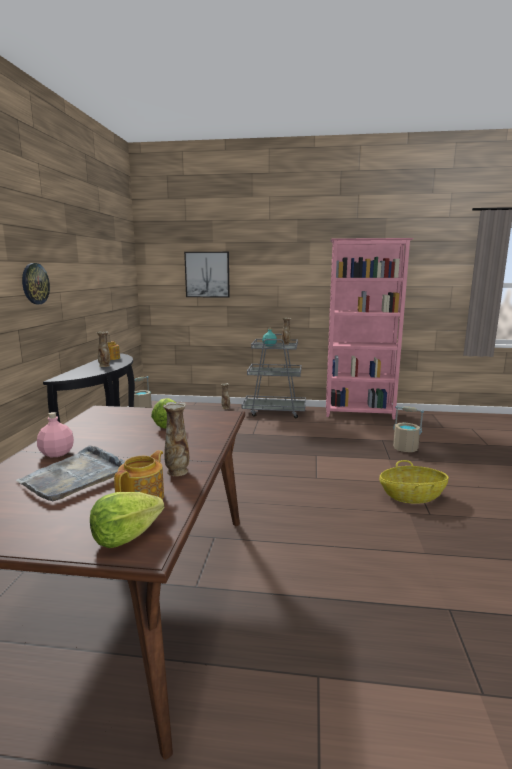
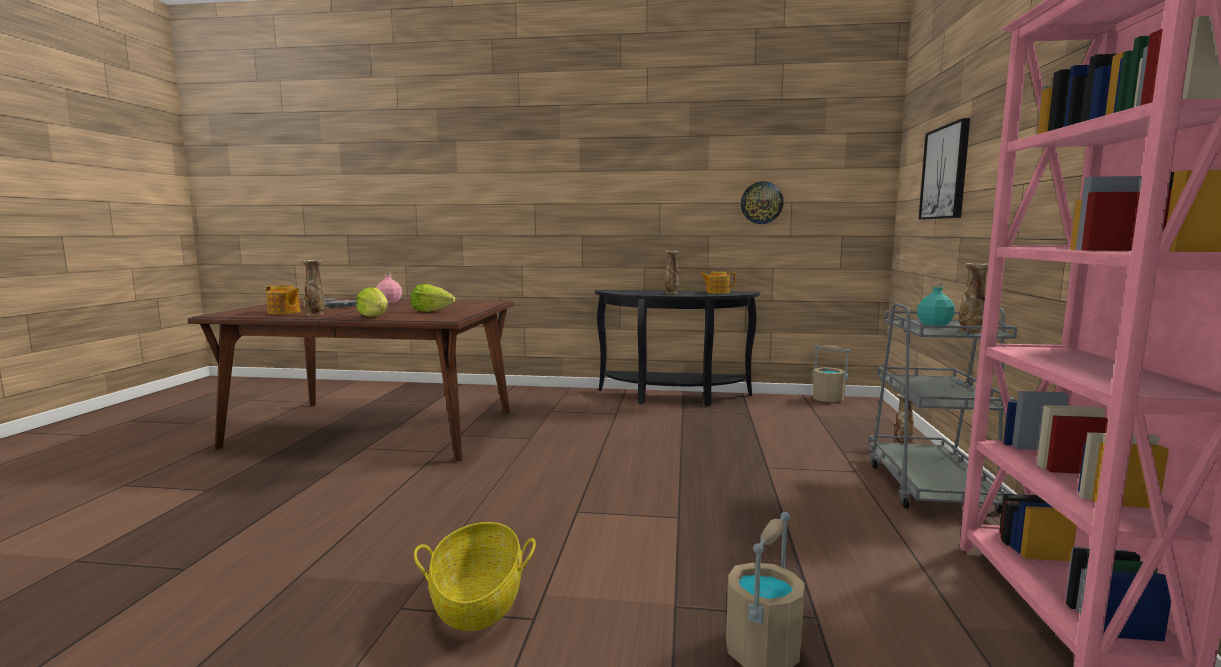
camera: 90 degrees right, 5 degrees down
(35, 283) = (612, 192): wall clock -> wall clock (761, 203)
(125, 536) = (238, 312): lettuce -> lettuce (374, 316)

